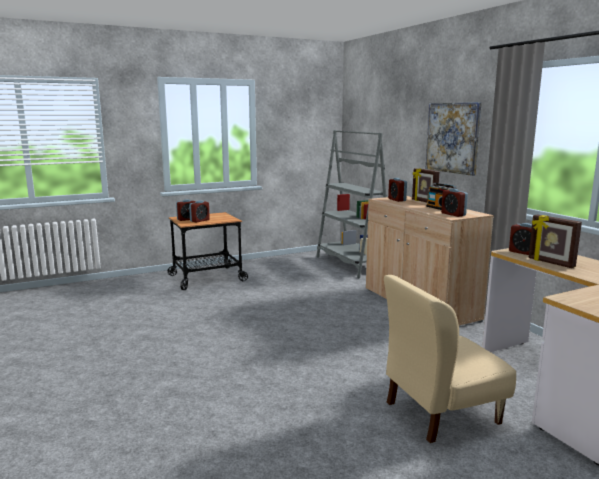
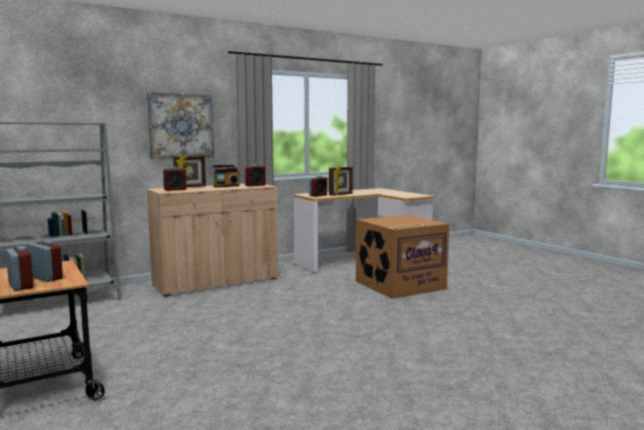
camera: 95 degrees left, 5 degrees down
(441, 412) = (399, 285): beige chair -> cardboard box

